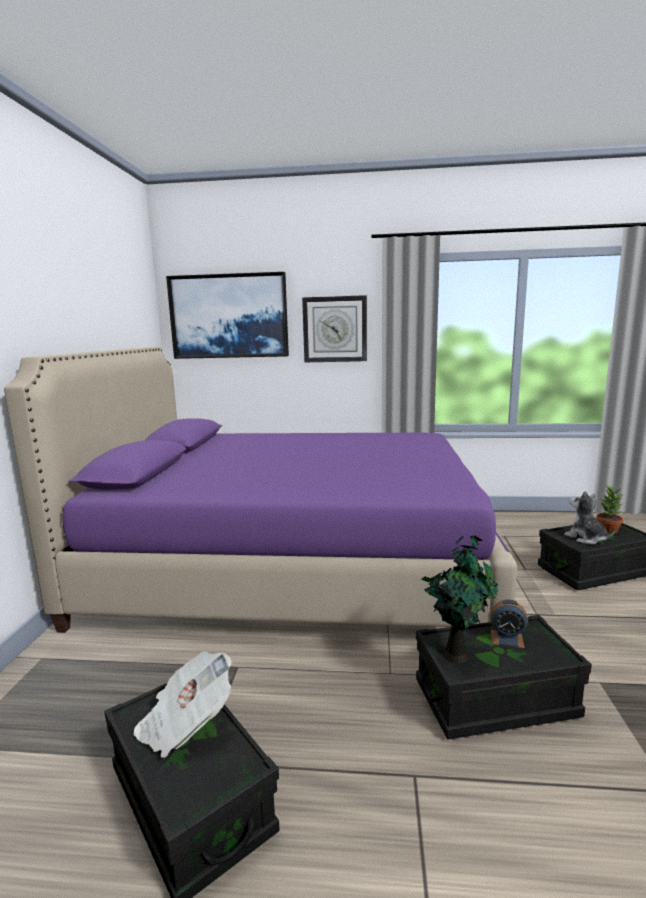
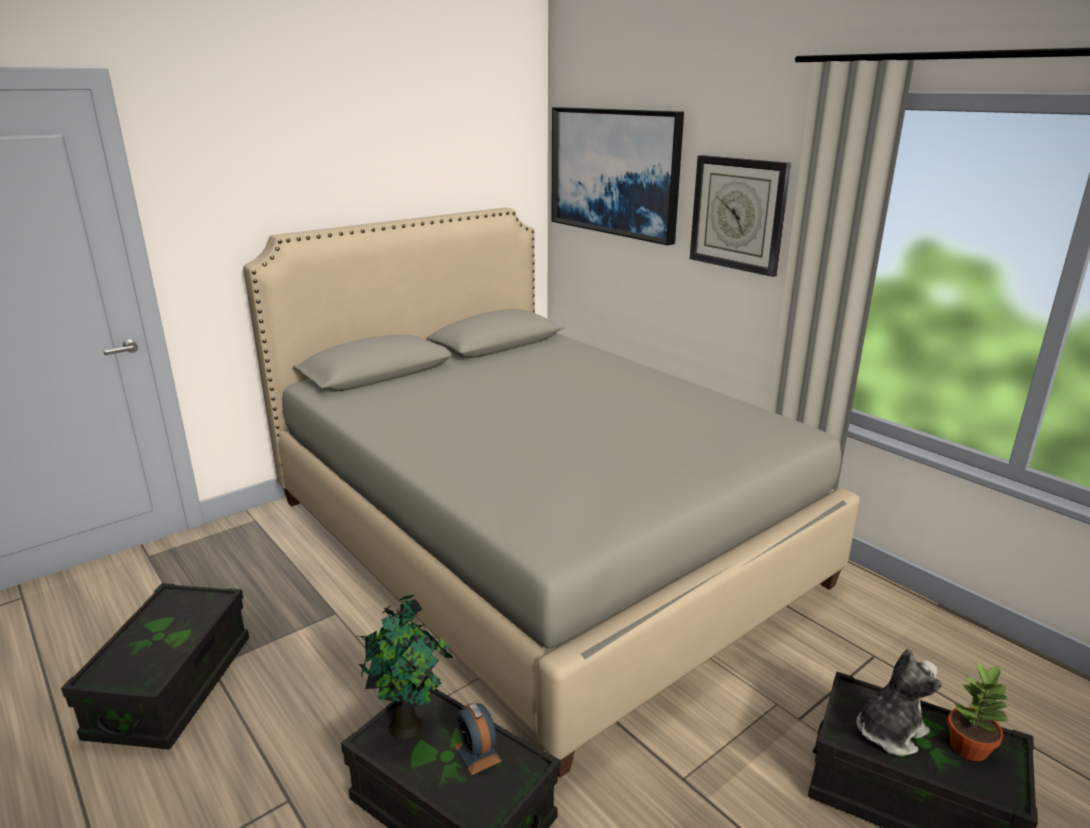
camera: 45 degrees right, 10 degrees up
(186, 722) = (175, 625): newspaper -> none
(293, 565) = (536, 540): purple bed -> grey bed
(586, 538) = (889, 731): plush toy -> plush toy turned 45 degrees clockwise

